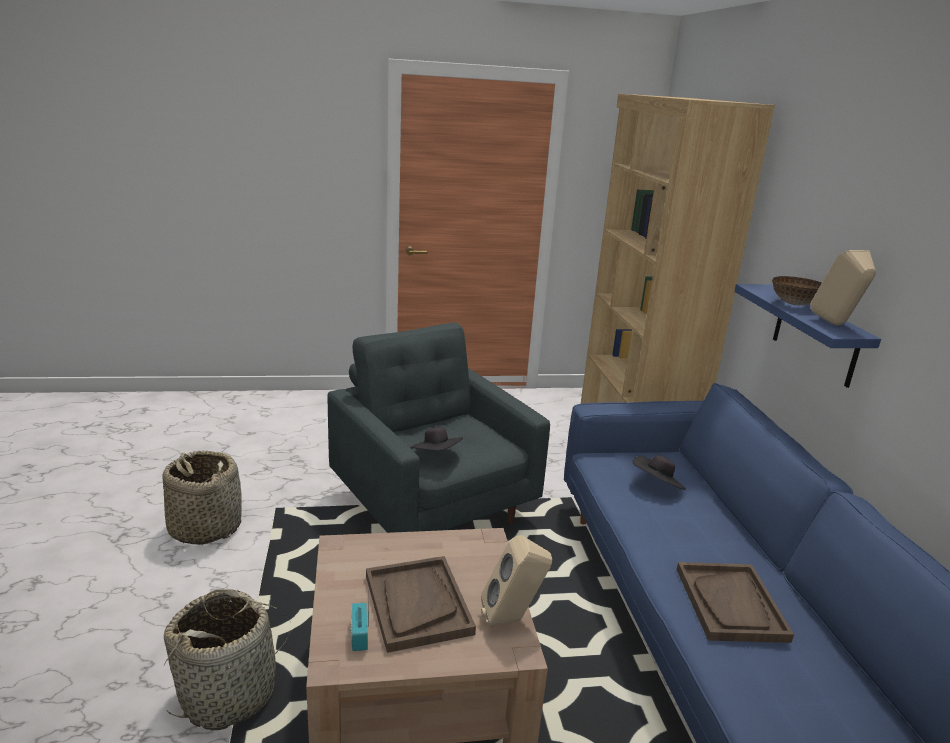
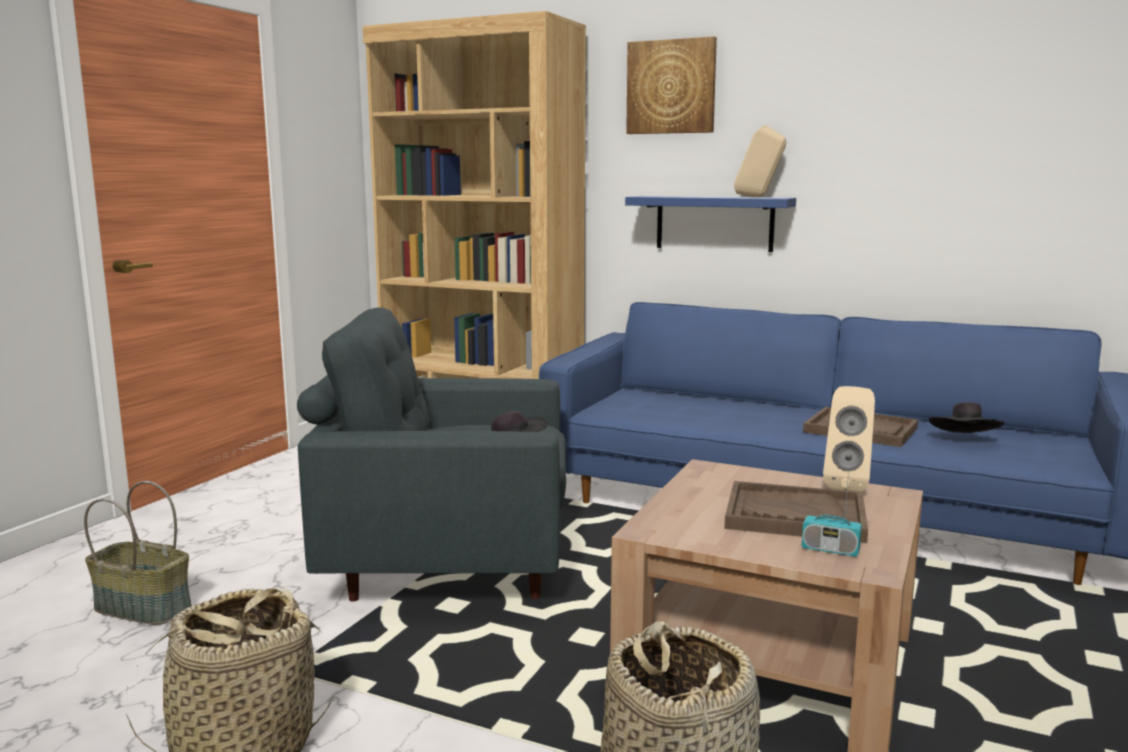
camera: 55 degrees left, 10 degrees down
(305, 442) = (145, 607): none -> basket
(657, 485) = (668, 407): black hat -> black hat (965, 441)
(794, 304) = (698, 196): bowl -> none
(819, 182) = (671, 87): none -> picture

